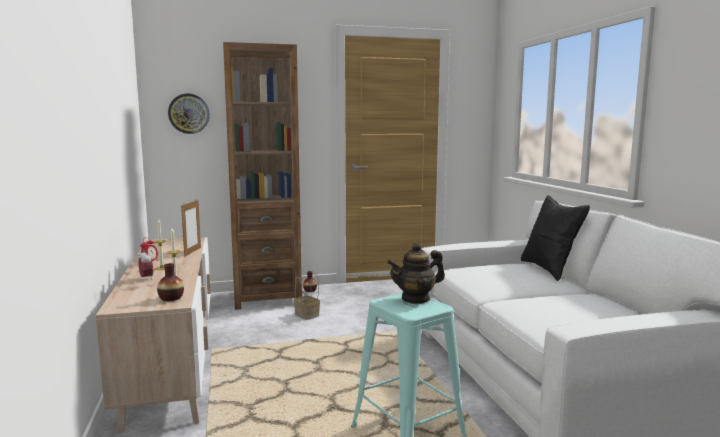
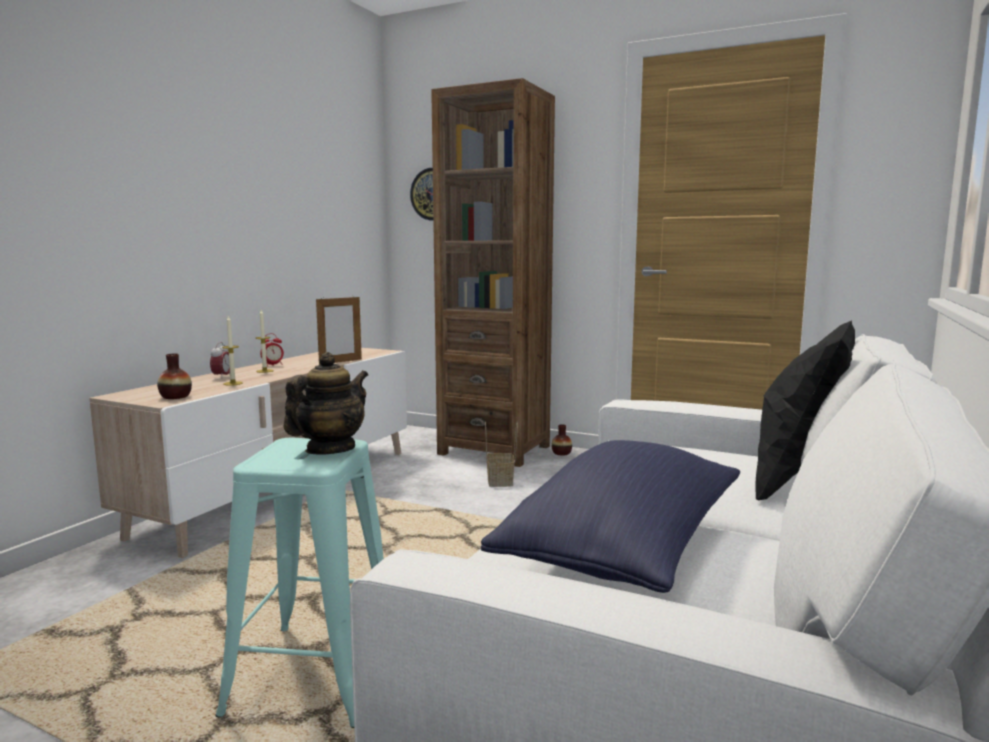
camera: 40 degrees right, 0 degrees up
(416, 299) = (330, 449): teapot -> teapot turned 105 degrees clockwise
(569, 308) = (626, 548): none -> blue pillow

